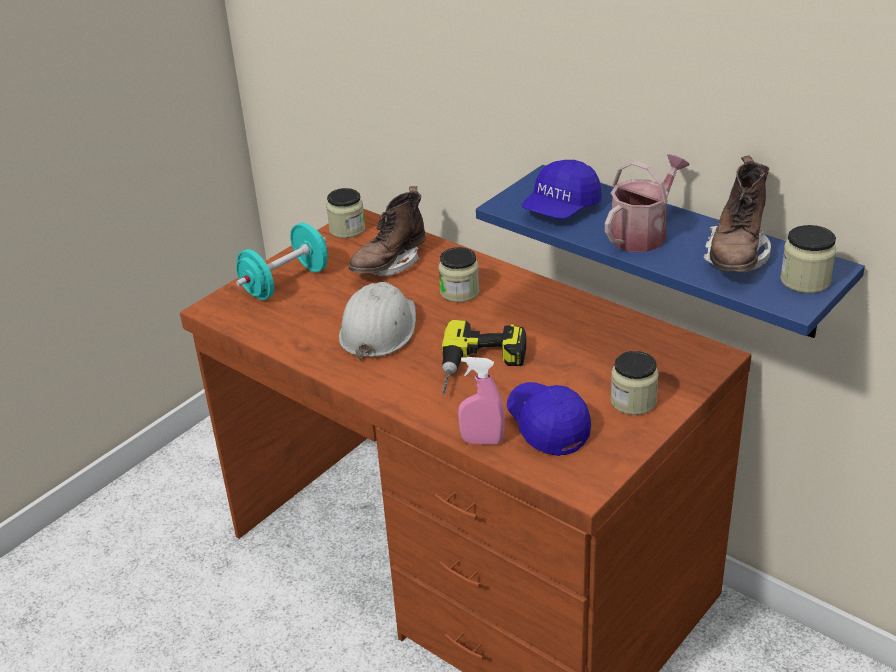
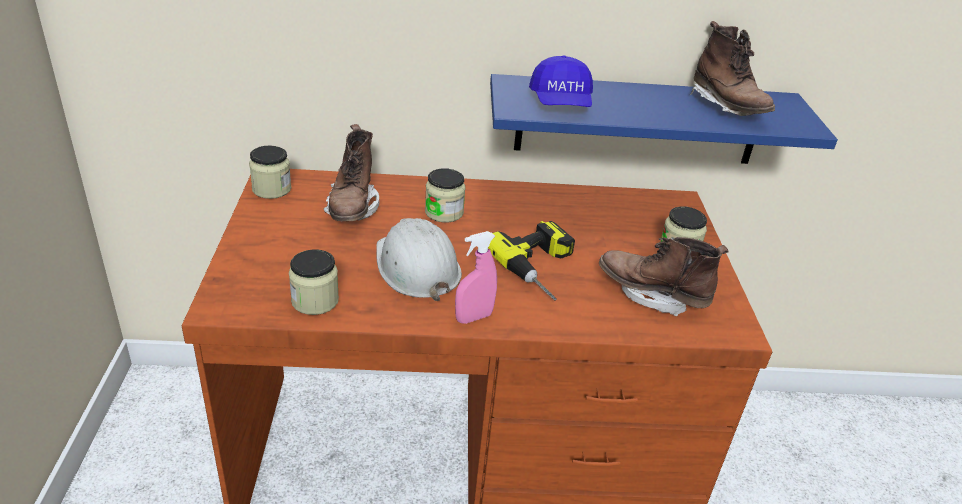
camera: 45 degrees left, 0 degrees up
(285, 283) = (269, 255): turquoise dumbbell -> none
(482, 441) = (624, 328): pink spray bottle -> pink spray bottle (474, 317)
(547, 426) = (652, 295): blue cap -> brown boot
(642, 233) = (645, 106): watering can -> none
(805, 280) = (788, 111): jar -> jar (315, 301)

